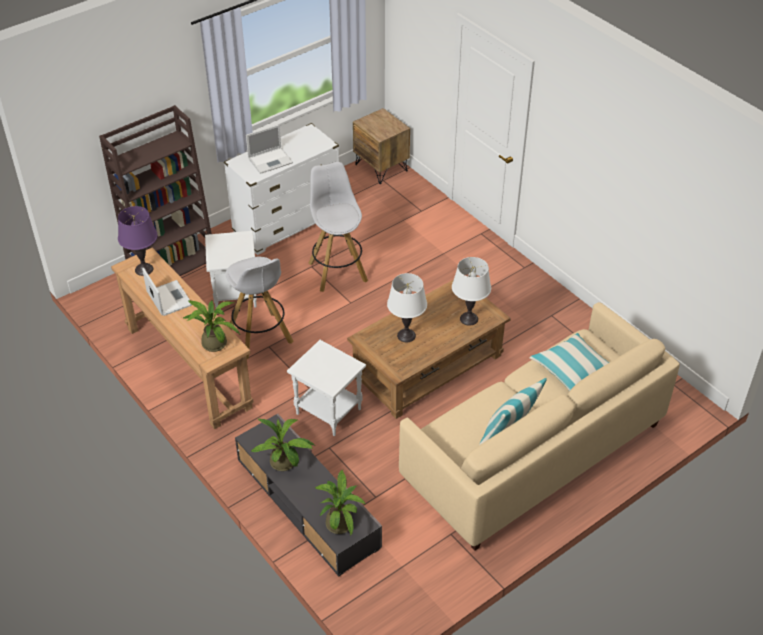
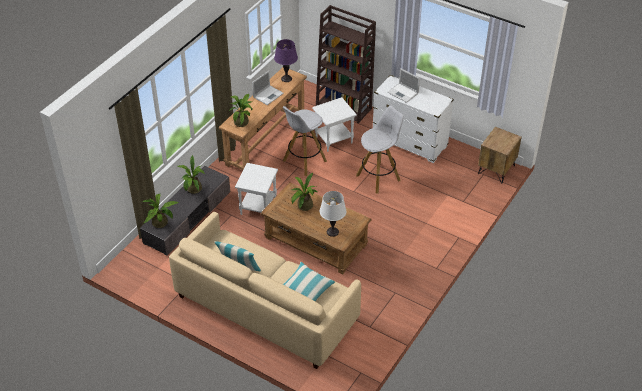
camera: 70 degrees right, 0 degrees up
(406, 335) = (303, 207): white table lamp -> potted plant

